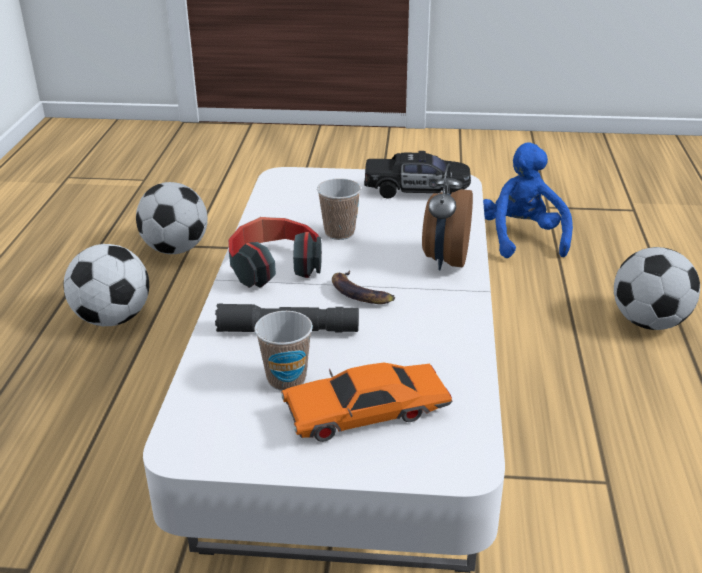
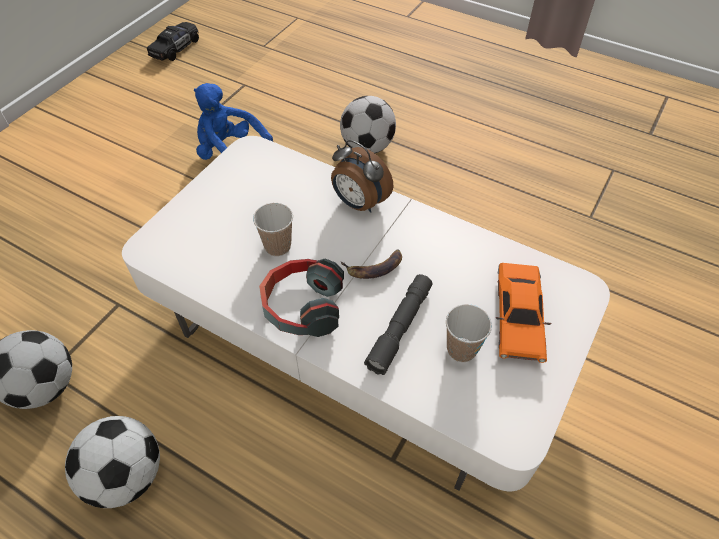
camera: 65 degrees left, 20 degrees up
(416, 190) = (245, 175): black toy car -> black toy car (176, 49)

